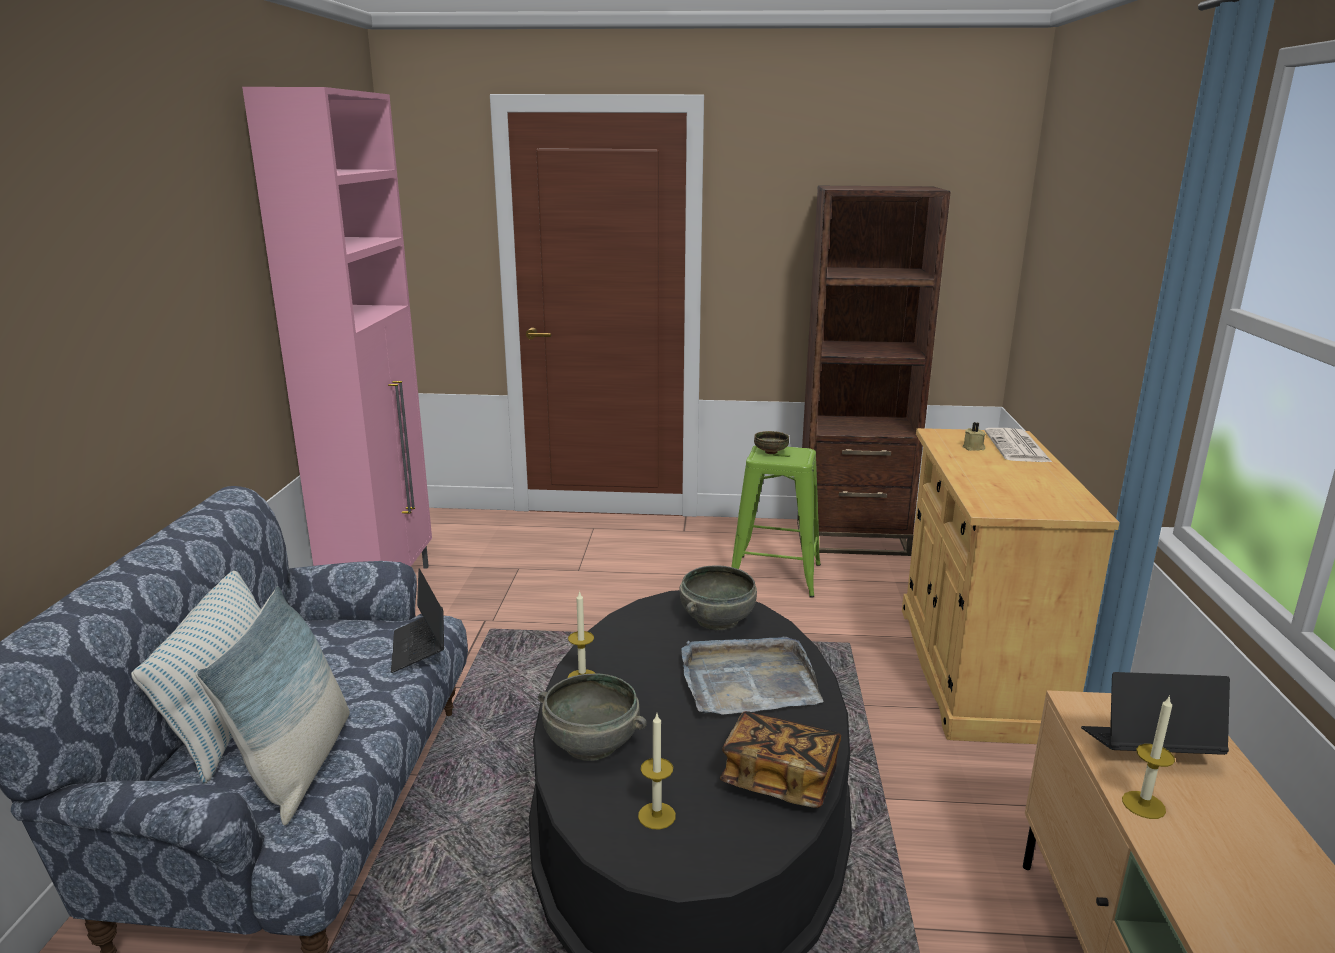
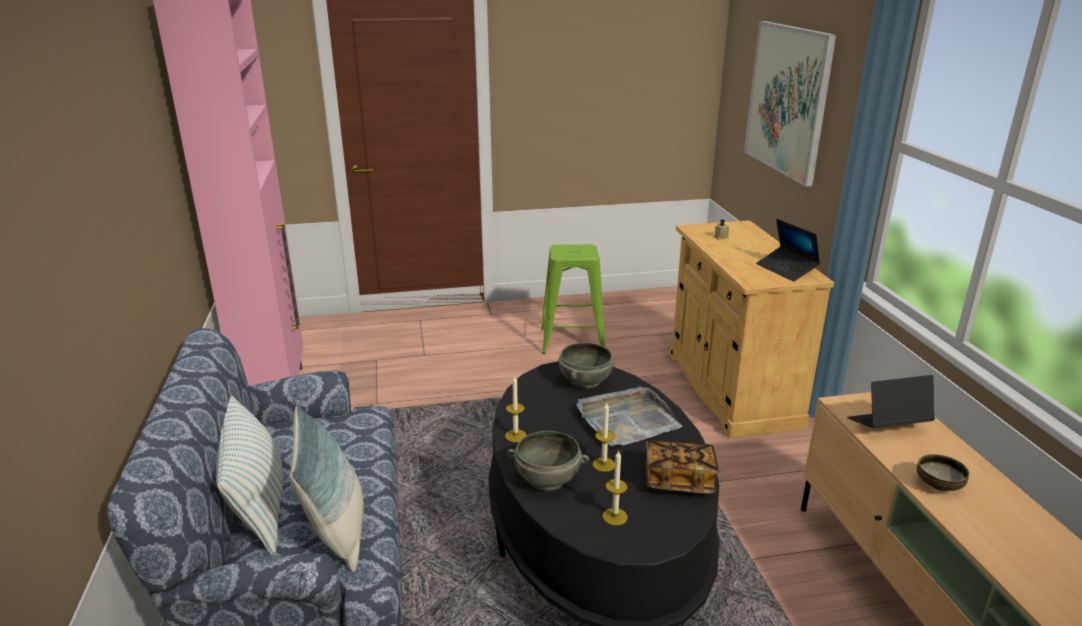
camera: 15 degrees left, 5 degrees up
(419, 648) = (373, 433): laptop -> laptop (786, 269)
(770, 452) = (565, 250): bowl -> bowl (938, 486)
(852, 538) = (615, 305): brown bookcase -> none
(1018, 447) = (748, 234): newspaper -> none
(1095, 262) = (788, 100): none -> picture
(1143, 805) = (897, 457): candle -> candle (603, 464)

